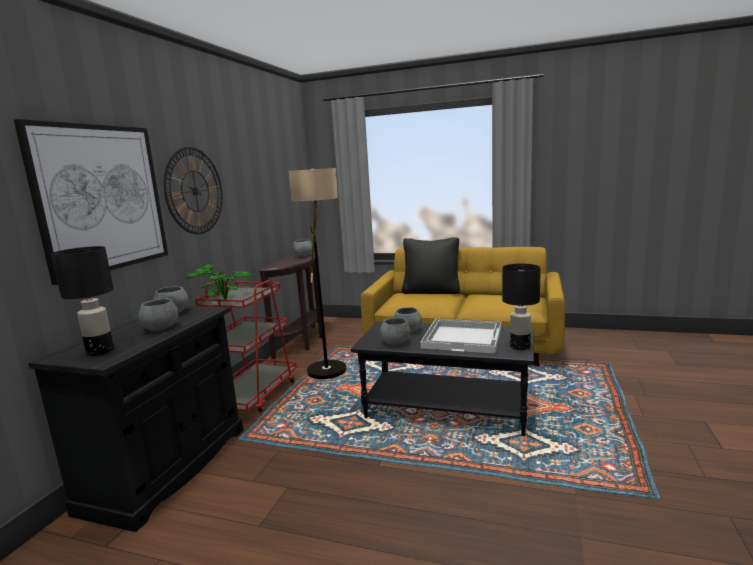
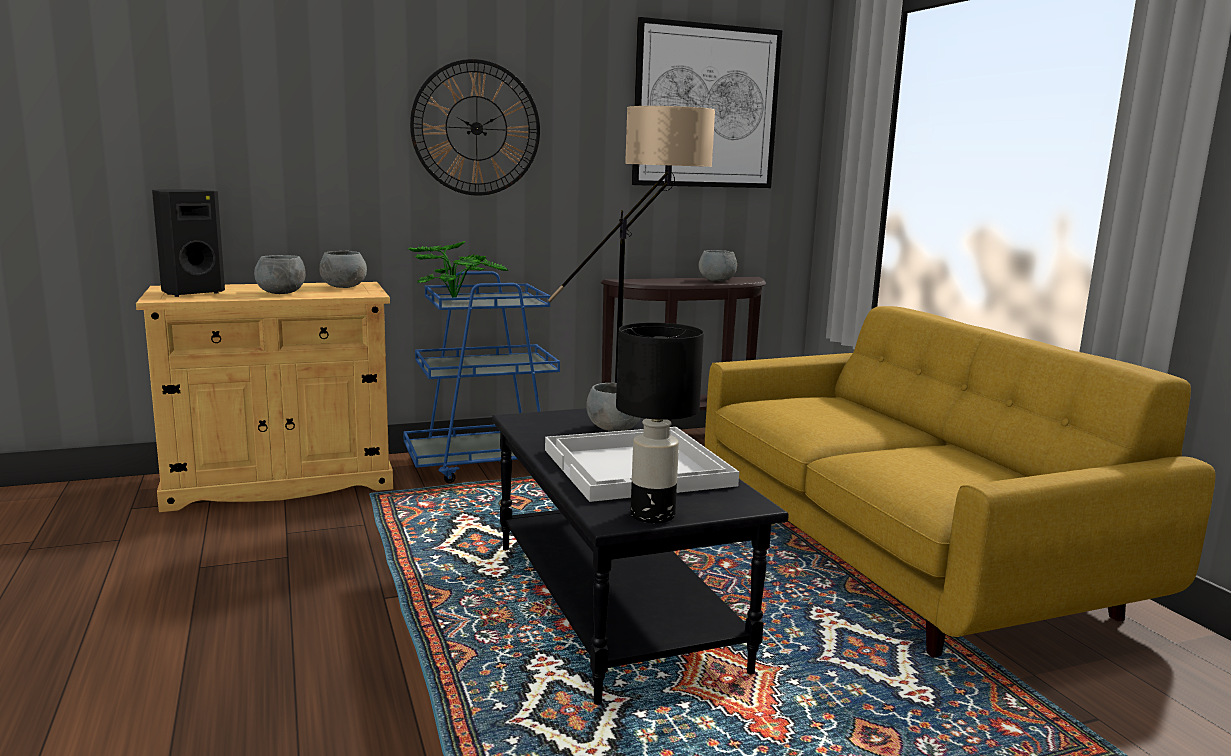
camera: 50 degrees right, 0 degrees up
(100, 351) = (191, 293): black table lamp -> black speaker
(102, 198) = (296, 118): picture -> picture (706, 107)
(167, 468) = (280, 483): black cabinet -> beige cabinet
(253, 394) = (487, 463): red cart -> blue cart
(396, 343) = (547, 432): grey bowl -> none
(431, 291) = (886, 412): black pillow -> none

